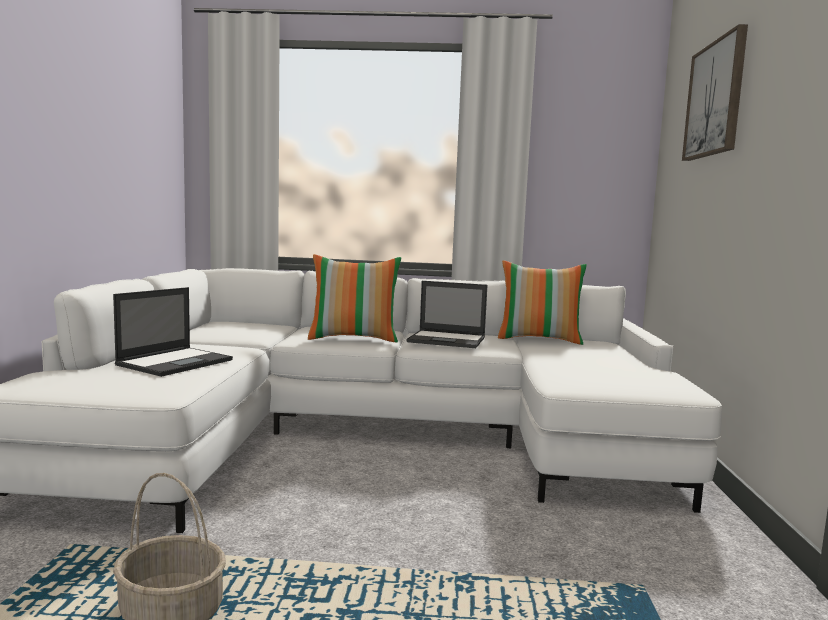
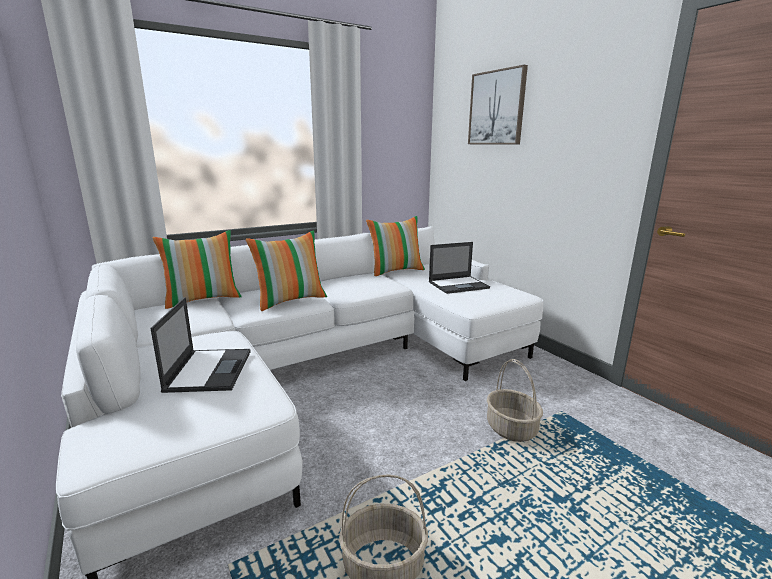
camera: 35 degrees left, 10 degrees up
(279, 324) = (203, 299): none -> pillow
(447, 340) = (355, 286): laptop -> laptop (459, 285)
(523, 572) = (512, 429): none -> basket

